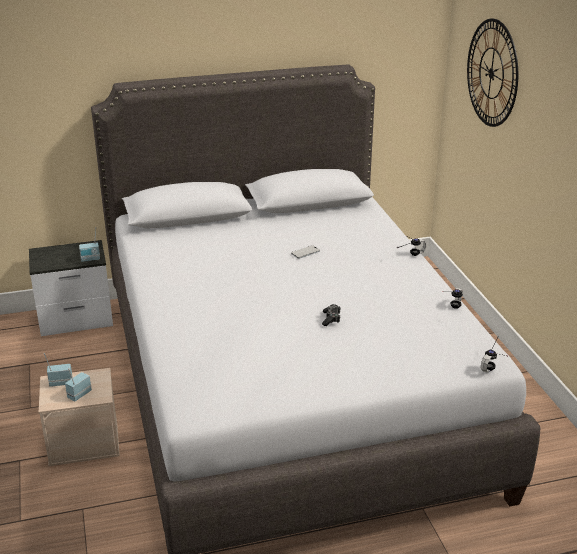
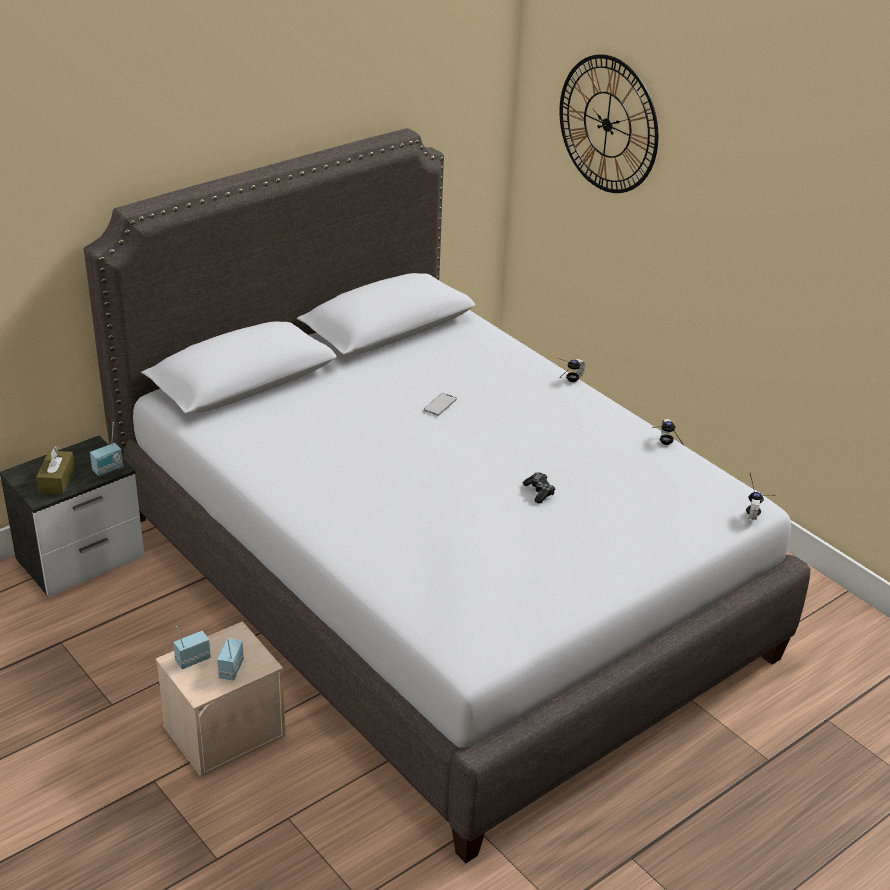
camera: 25 degrees left, 5 degrees up
(56, 259) = (57, 480): none -> brown tissue box

